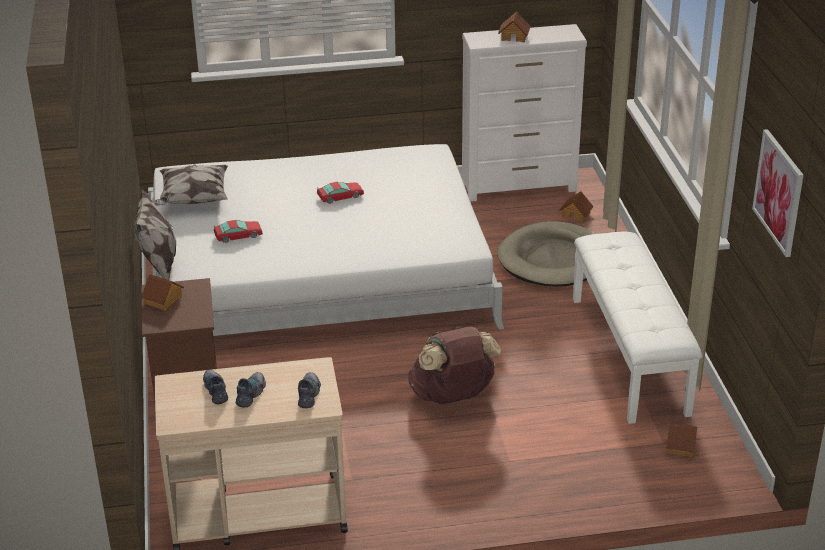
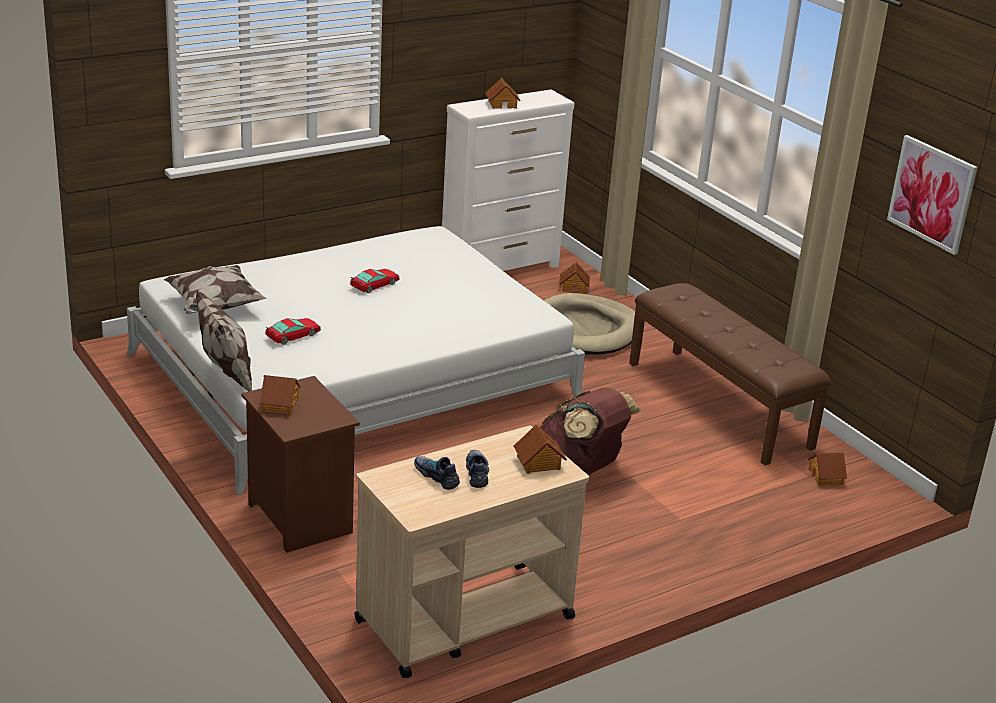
camera: 25 degrees left, 5 degrees down
(309, 394) = (538, 463): shoe -> toy house
(630, 355) = (719, 404): white bench -> brown bench

